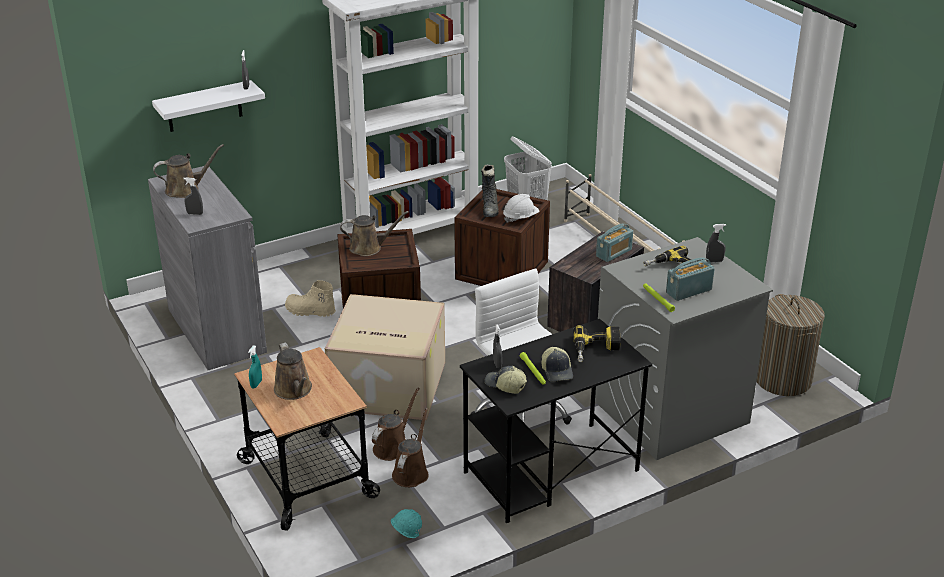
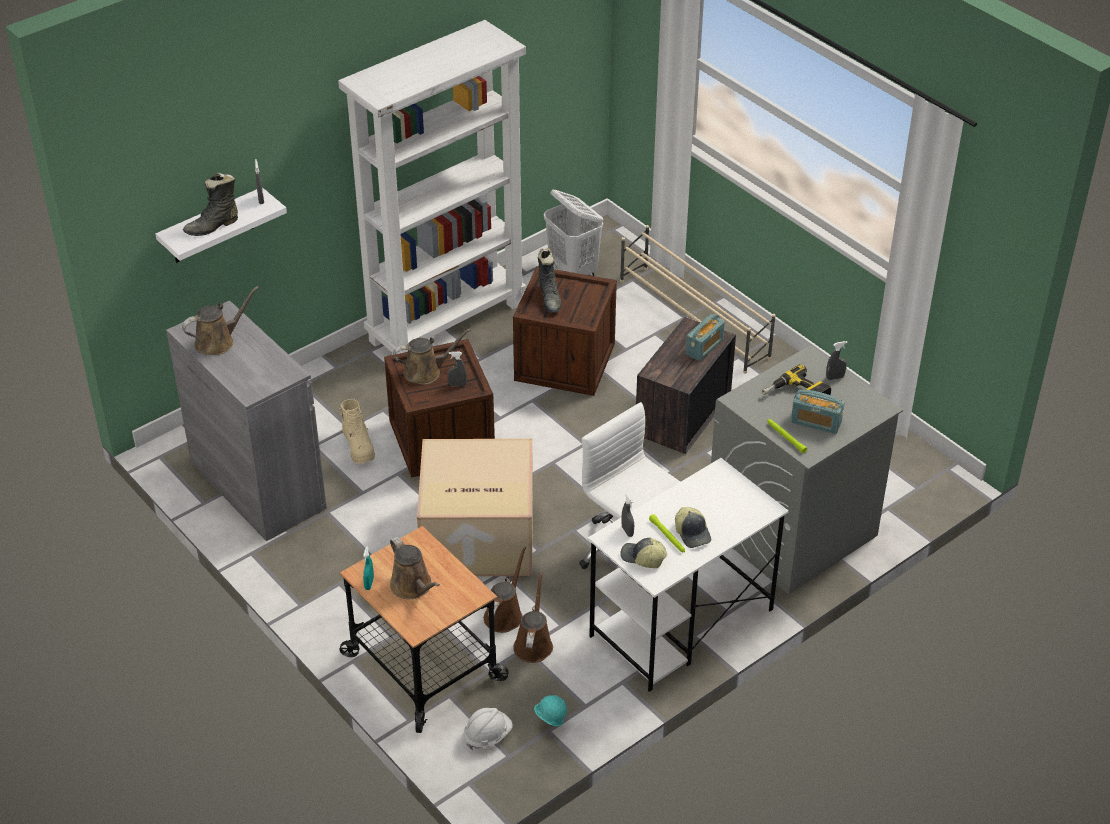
camera: 10 degrees left, 10 degrees up
(195, 214) = (242, 377): grey spray bottle -> grey spray bottle (457, 385)
(200, 99) = (213, 226): none -> black boot
(310, 312) = (359, 446): beige boot -> beige boot turned 120 degrees counterclockwise
(520, 218) = (588, 308): white hard hat -> white hard hat (487, 735)
(550, 472) = (680, 623): black desk -> white desk
(596, 350) = (727, 500): power drill -> none
(688, 291) = (816, 422): radio -> radio turned 120 degrees counterclockwise
(783, 379) = (903, 475): laundry basket -> none

